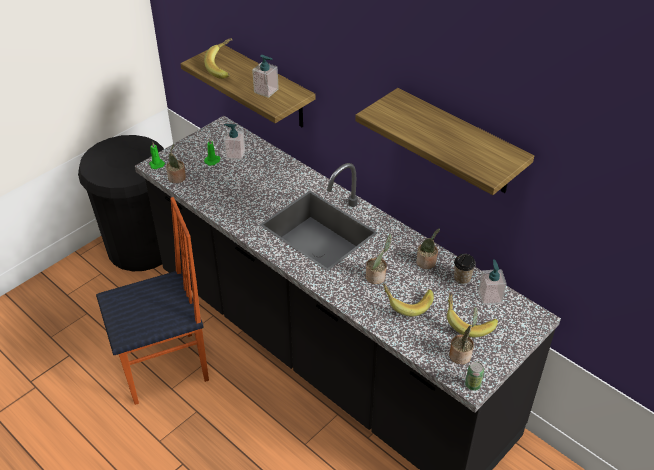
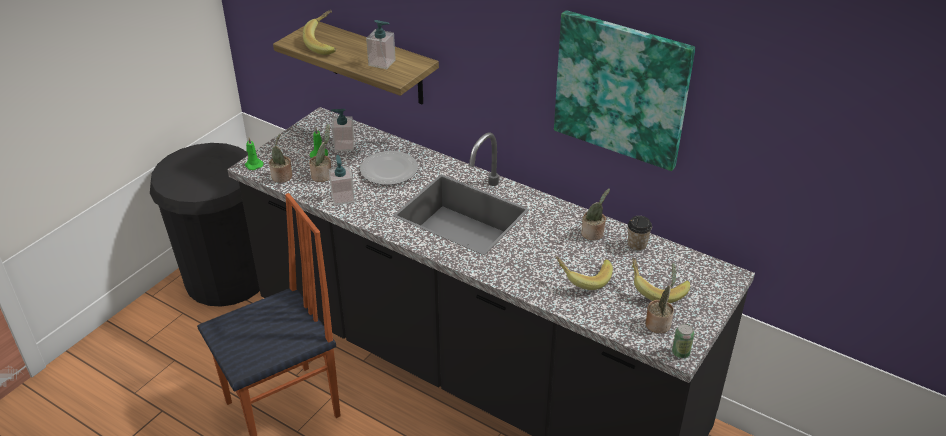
camera: 10 degrees left, 5 degrees down
(266, 181) = (388, 170): none -> plate
(377, 276) = (542, 254): potted plant -> potted plant (323, 175)
(459, 143) = (621, 89): shelf -> picture
(490, 297) = (672, 260): soap dispenser -> soap dispenser (343, 197)

